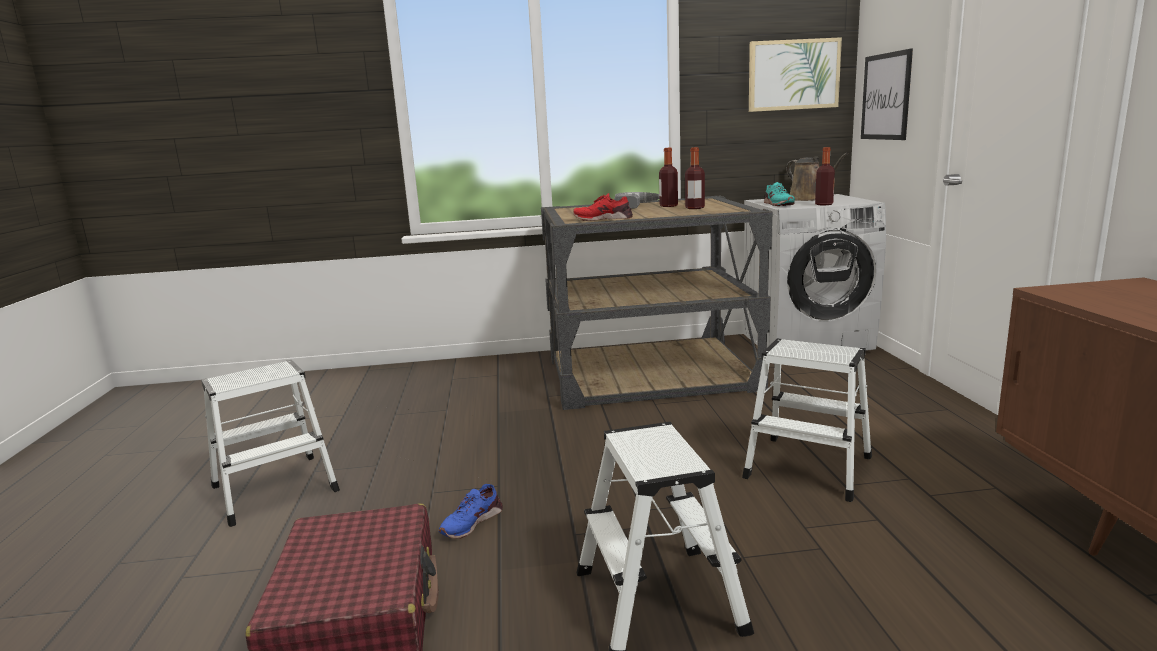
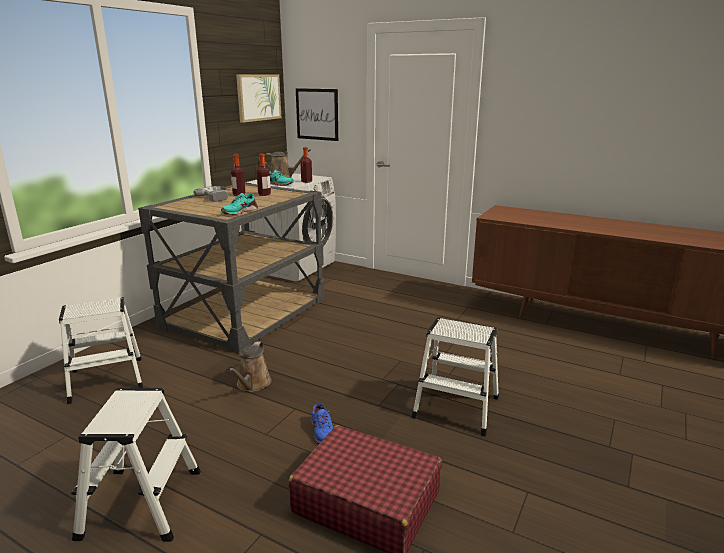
camera: 55 degrees left, 5 degrees up
(514, 443) = (252, 384): none -> brown watering can
(603, 218) = (239, 211): red shoe -> turquoise shoe
(807, 466) = (403, 327): white step ladder -> white step ladder (106, 379)

